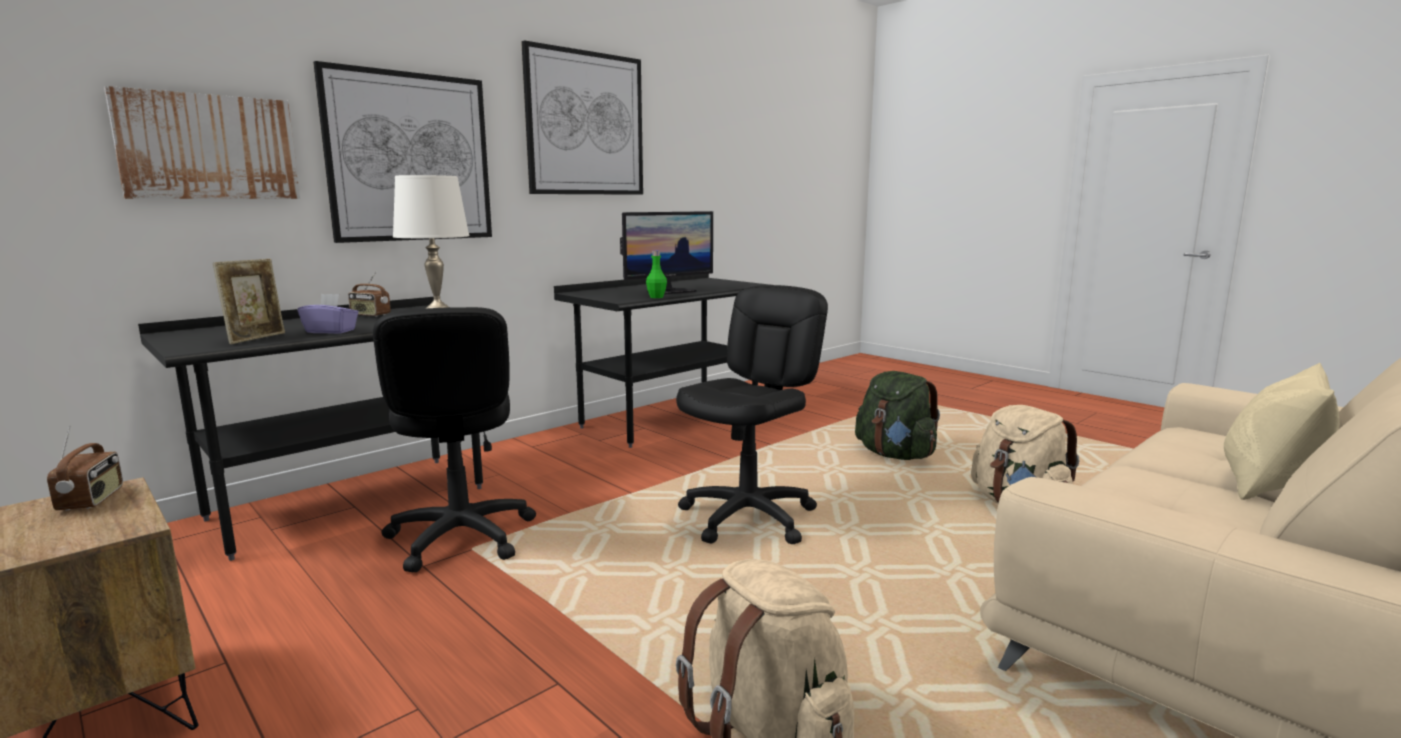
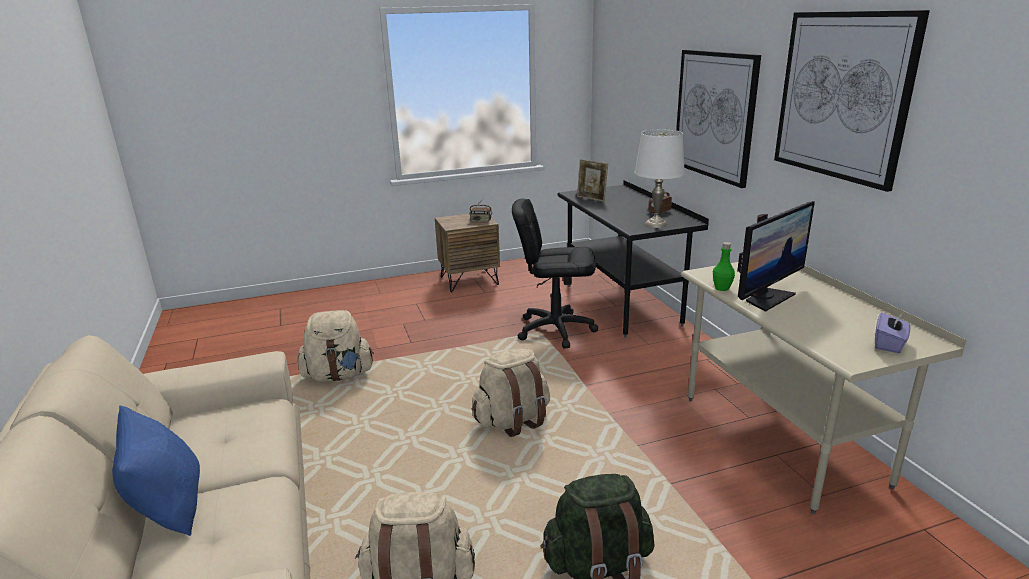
camera: 115 degrees right, 10 degrees up
(209, 147) = (650, 100): picture -> none
(331, 331) = (602, 207): purple tissue box -> purple tissue box (889, 344)
(667, 292) = (766, 298): monitor -> monitor turned 120 degrees counterclockwise
(670, 419) = (781, 439): black desk -> beige desk
(748, 517) = (512, 420): black office chair -> beige backpack
(1270, 484) = (169, 506): beige pillow -> blue pillow

